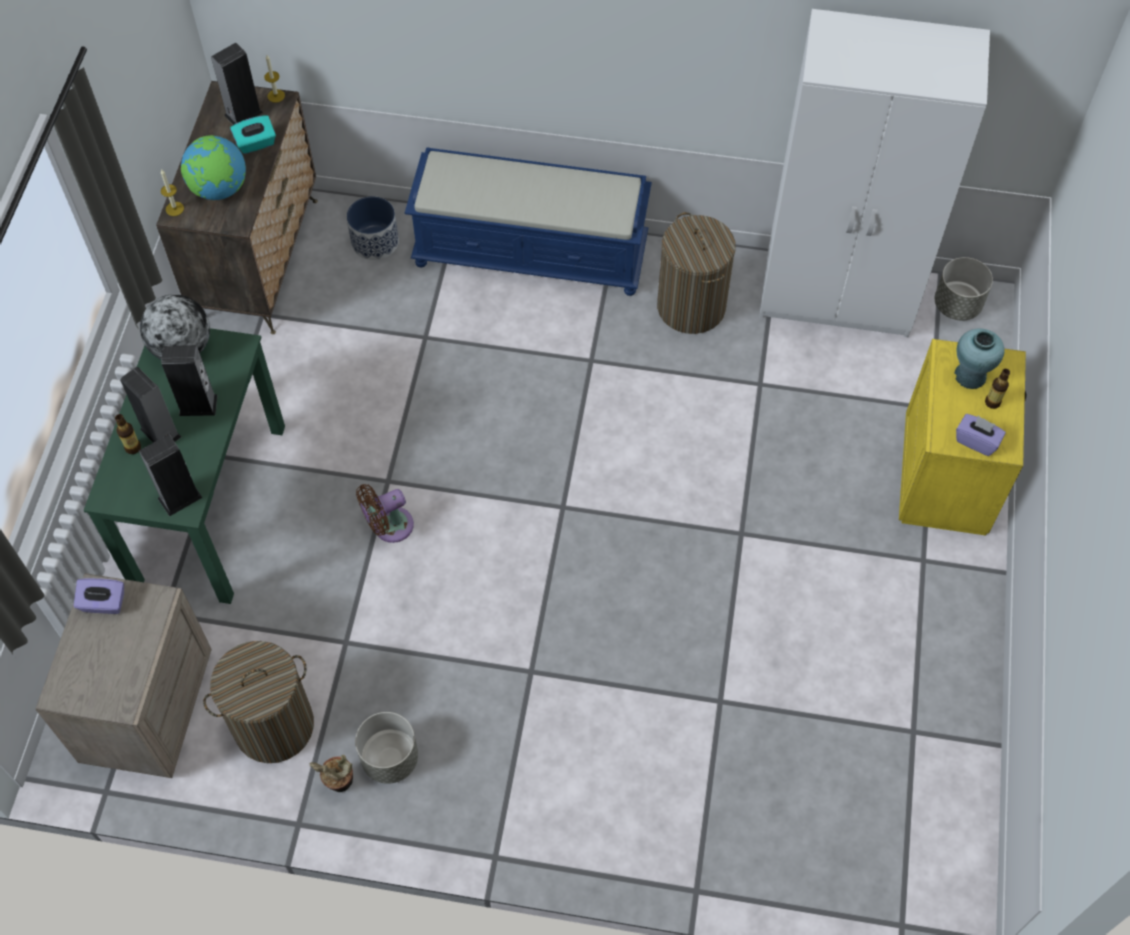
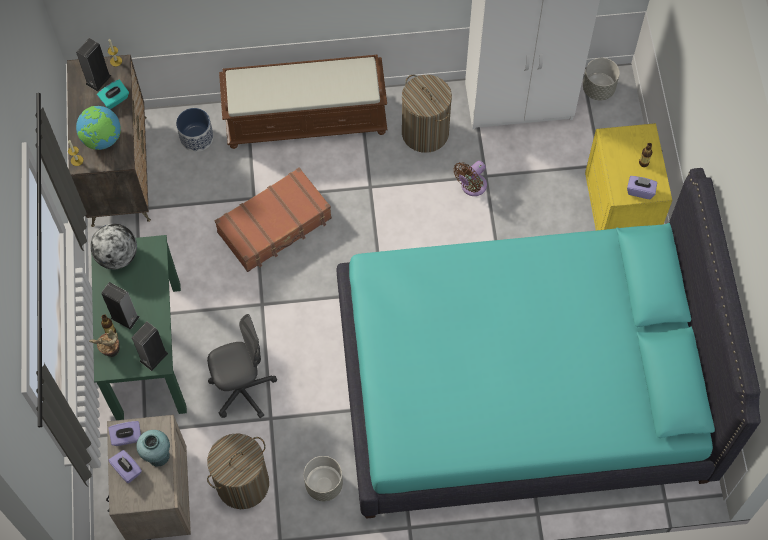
camera: 15 degrees left, 5 degrees up
(86, 650) = (127, 469): none -> purple tissue box
(198, 405) = (142, 292): speaker -> none
(320, 593) = (242, 390): none -> grey office chair
(339, 784) = (297, 509): potted plant -> potted plant (111, 352)
(389, 527) = (273, 335): brown fan -> brown fan (471, 187)
(442, 381) = (275, 226): none -> brown suitcase
(532, 252) = (307, 119): blue bench -> brown bench
(727, 690) = (521, 385): none -> turquoise bed
(970, 376) = (625, 148): turquoise vase -> turquoise vase (158, 456)

